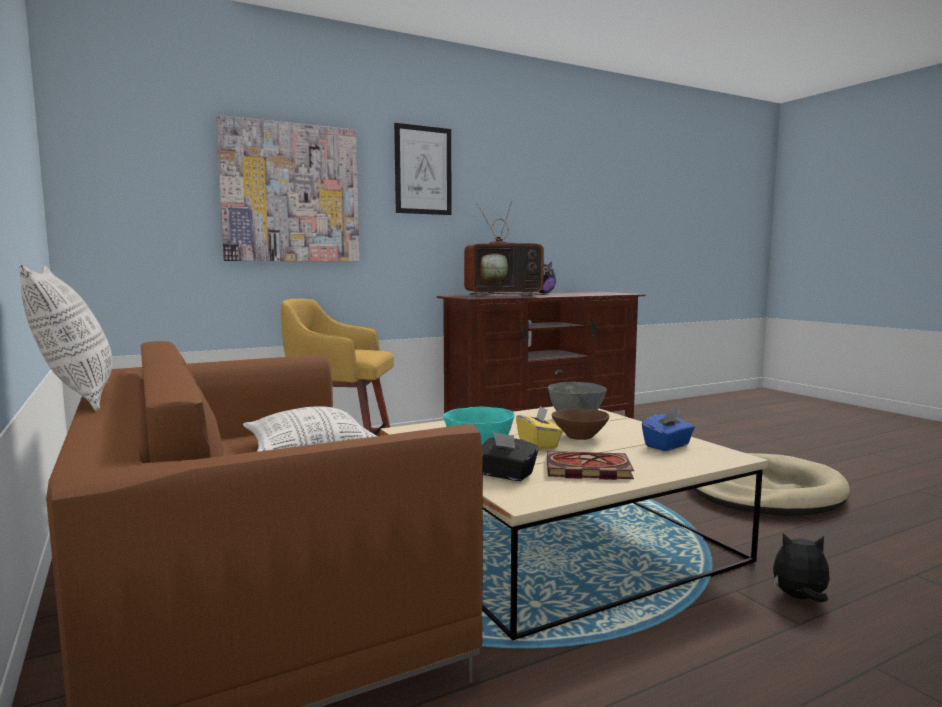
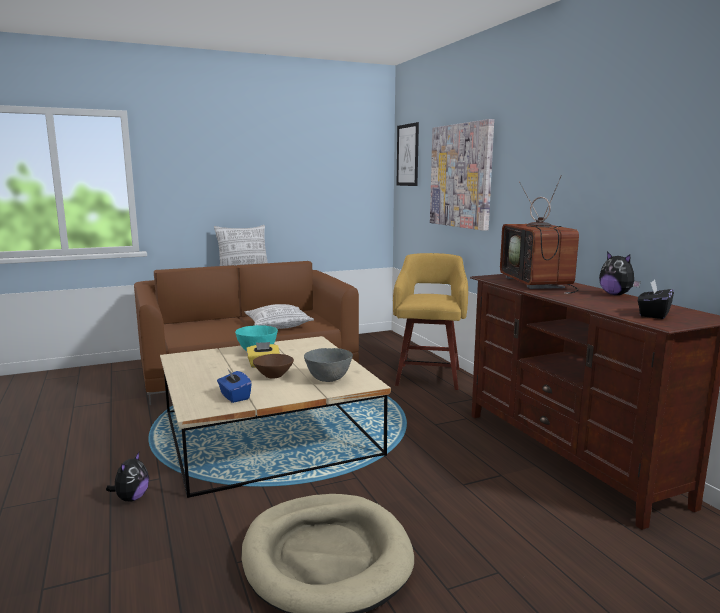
camera: 95 degrees right, 5 degrees up
(423, 170) = (536, 145): picture -> picture (407, 155)
(505, 474) = (213, 355): black tissue box -> black tissue box (653, 314)
(585, 469) = (206, 370): book -> none

